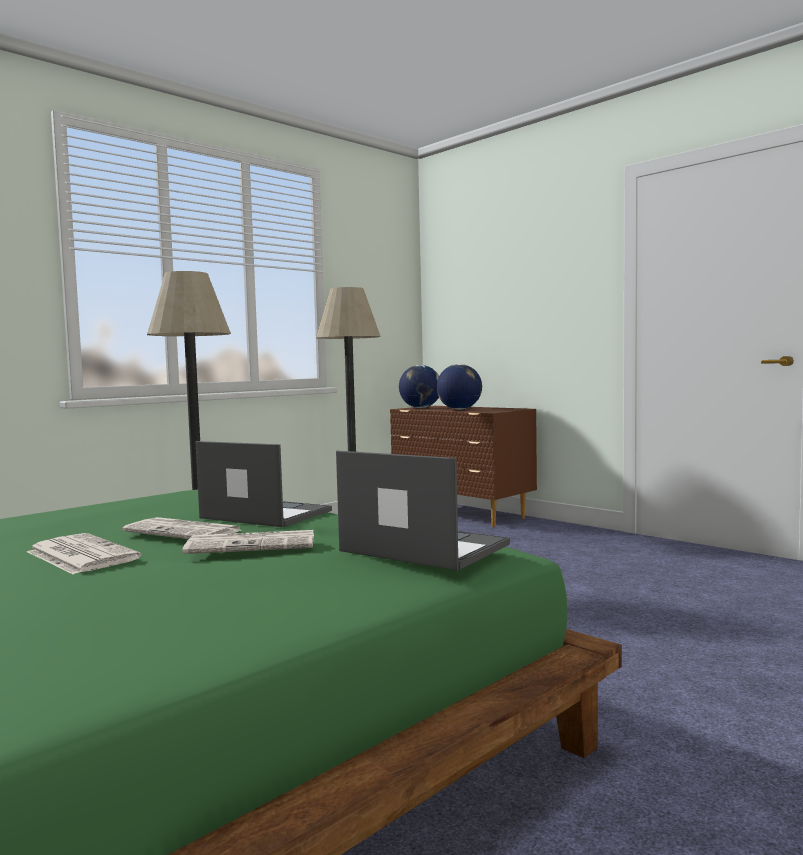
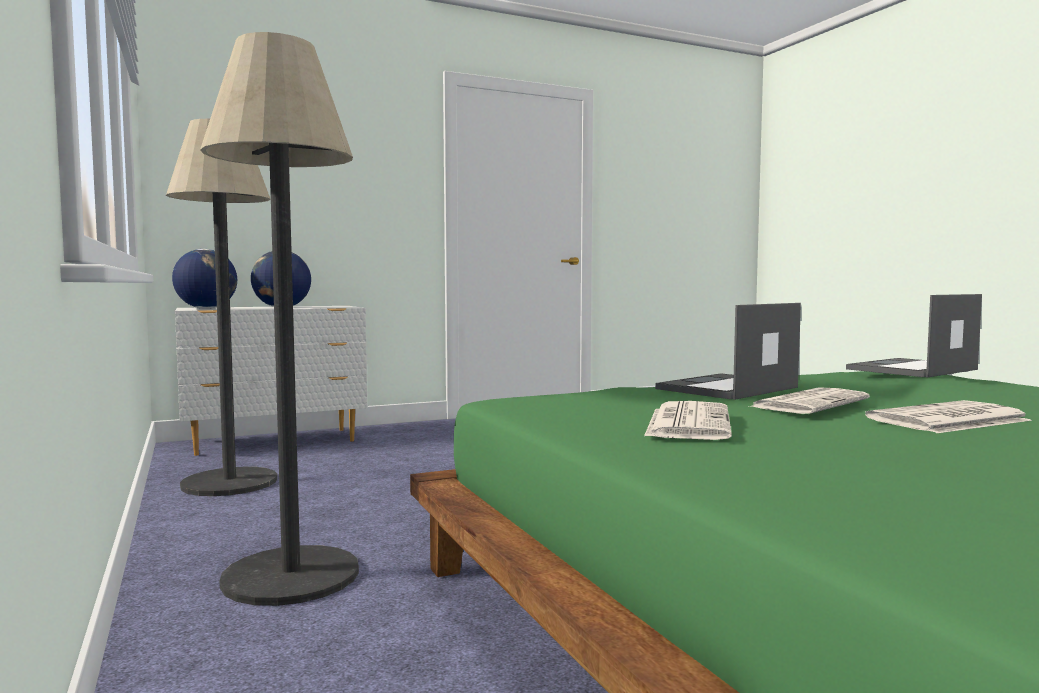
camera: 70 degrees left, 0 degrees up
(253, 544) = (904, 387): newspaper -> newspaper (687, 423)
(463, 515) = (276, 442): brown dresser -> white dresser

